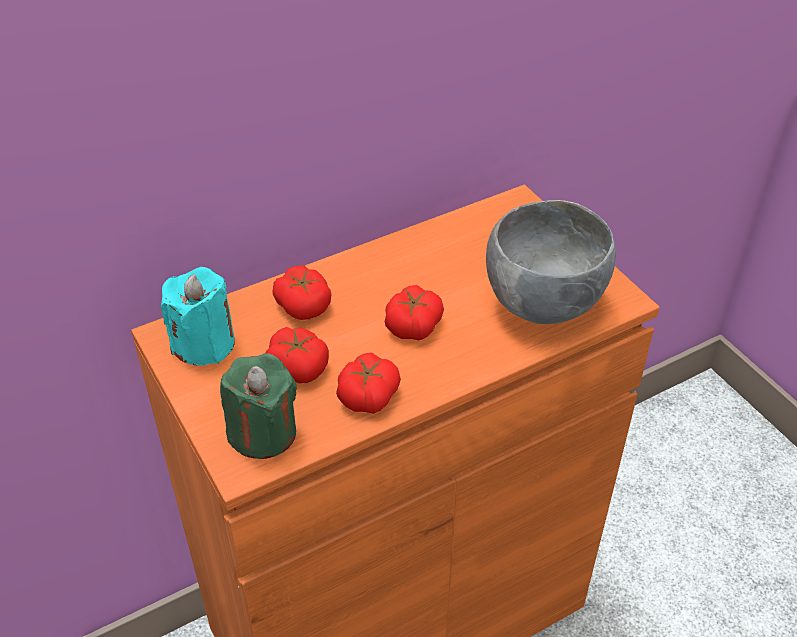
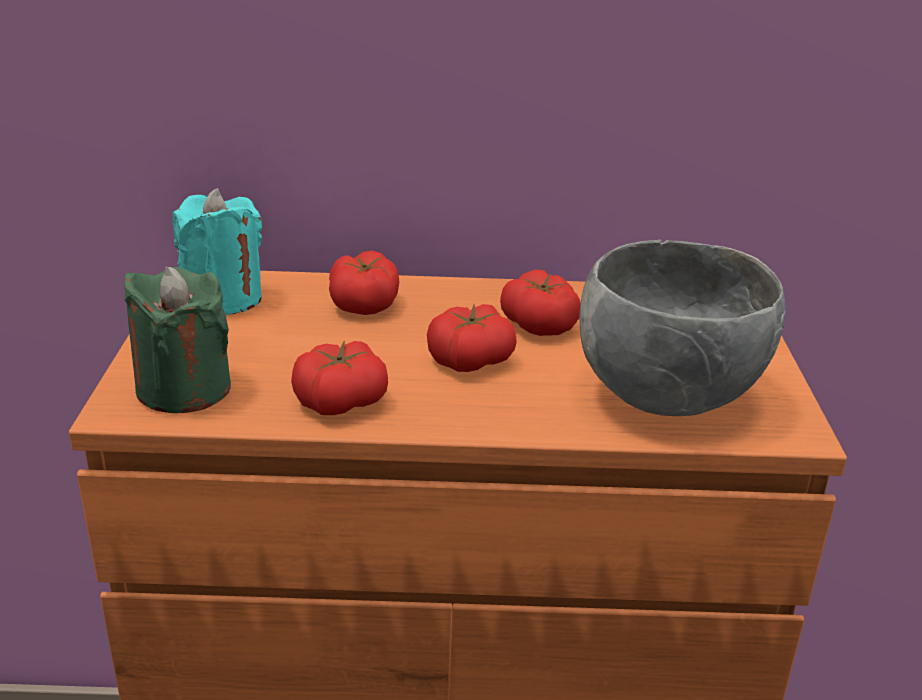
camera: 30 degrees right, 15 degrees down
(298, 367) = (293, 349): tomato -> tomato (539, 324)

